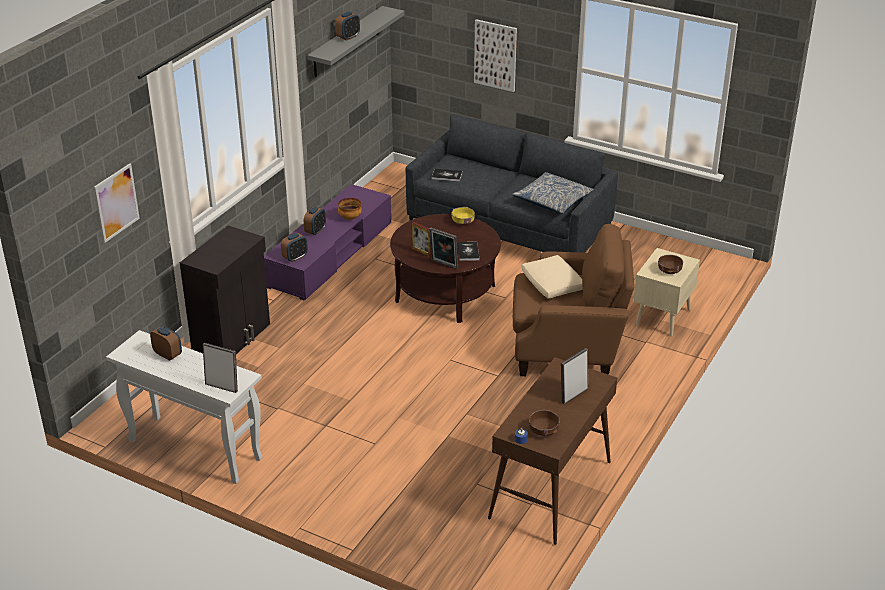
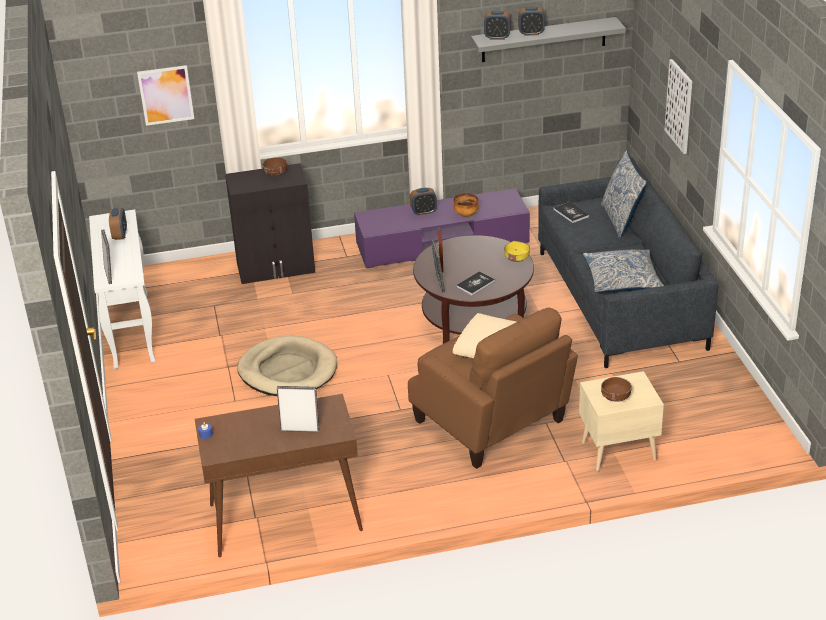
camera: 50 degrees right, 0 degrees up
(295, 257) = (374, 225): alarm clock -> alarm clock (497, 37)
(376, 400) = (288, 371): none -> beige dog bed
(485, 165) = (621, 220): none -> pillow
(543, 430) = (231, 439): brown bowl -> brown bowl (276, 173)

